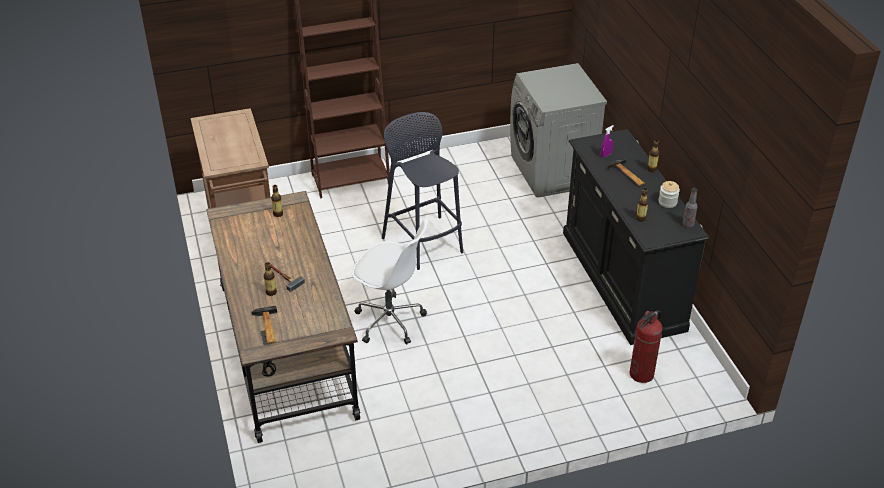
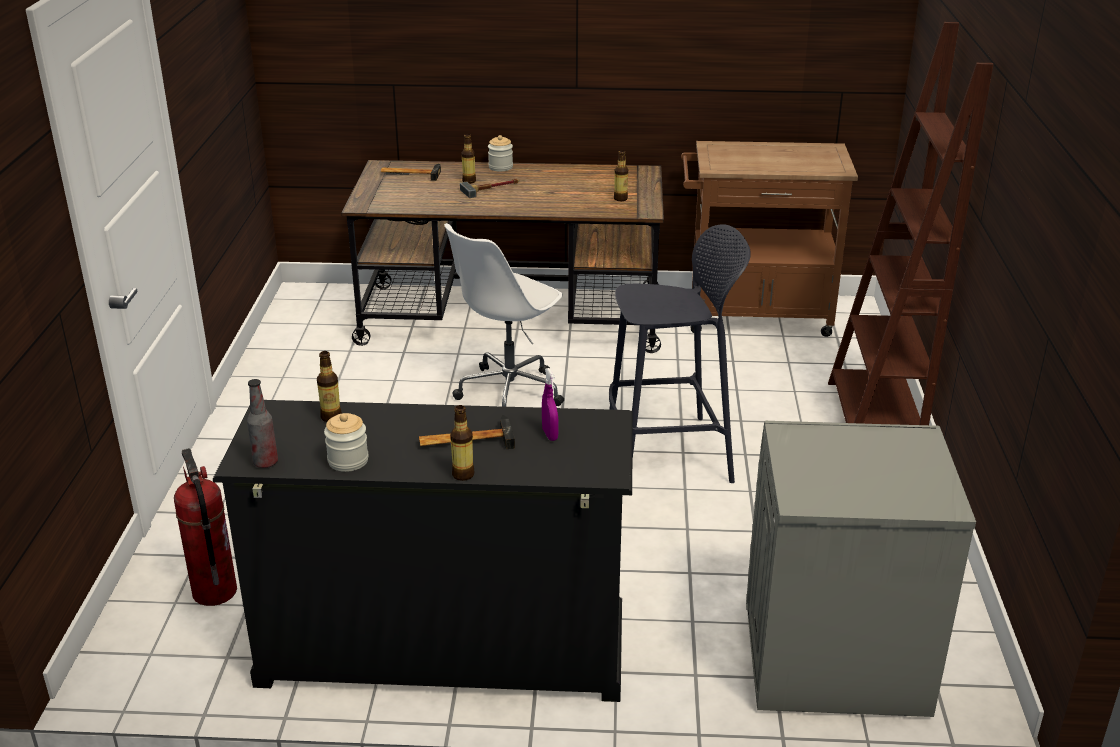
camera: 110 degrees right, 10 degrees down
(236, 284) = (500, 167): none -> jar

